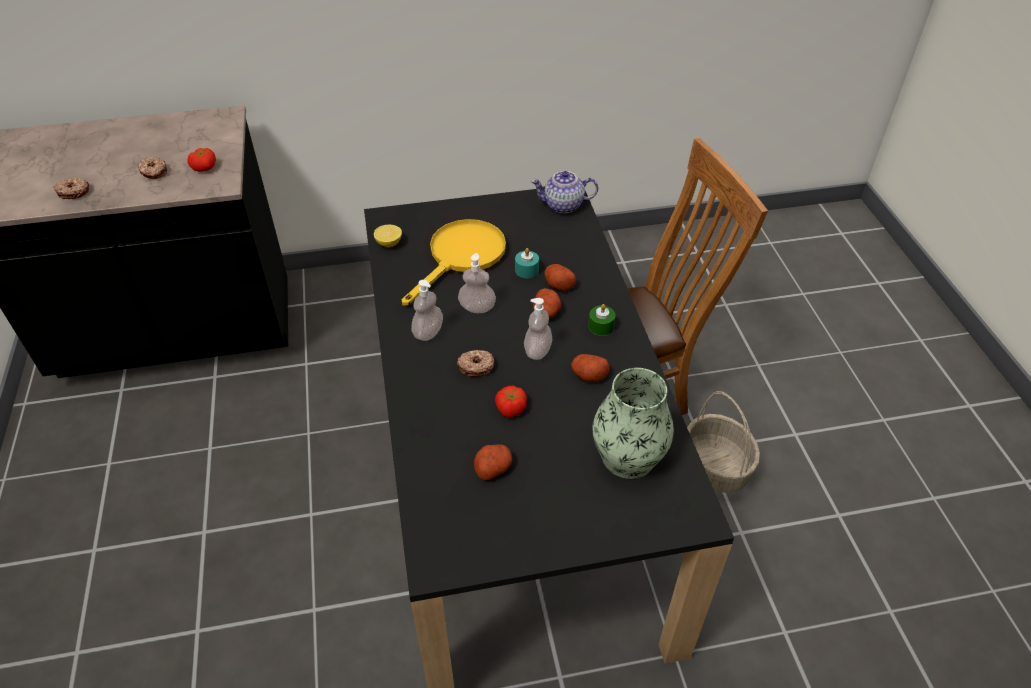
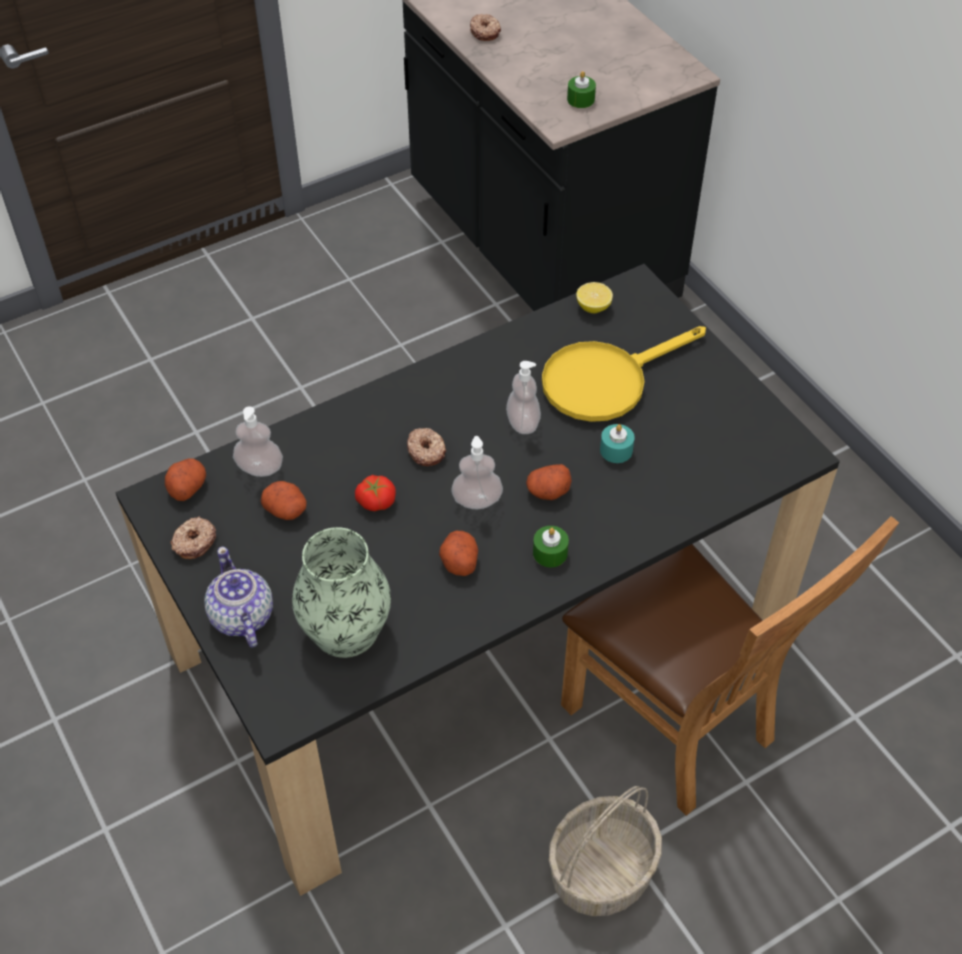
camera: 70 degrees right, 5 degrees up
(153, 172) = (550, 68): donut -> donut (194, 542)
(205, 168) = (580, 99): tomato -> green candle
(428, 332) = (460, 392): soap dispenser -> soap dispenser (260, 468)
(461, 257) = (605, 380): yellow frying pan -> yellow frying pan turned 135 degrees clockwise
(558, 284) = (606, 489): potato -> potato (187, 487)
(564, 205) = (773, 453): teapot -> teapot (241, 617)

